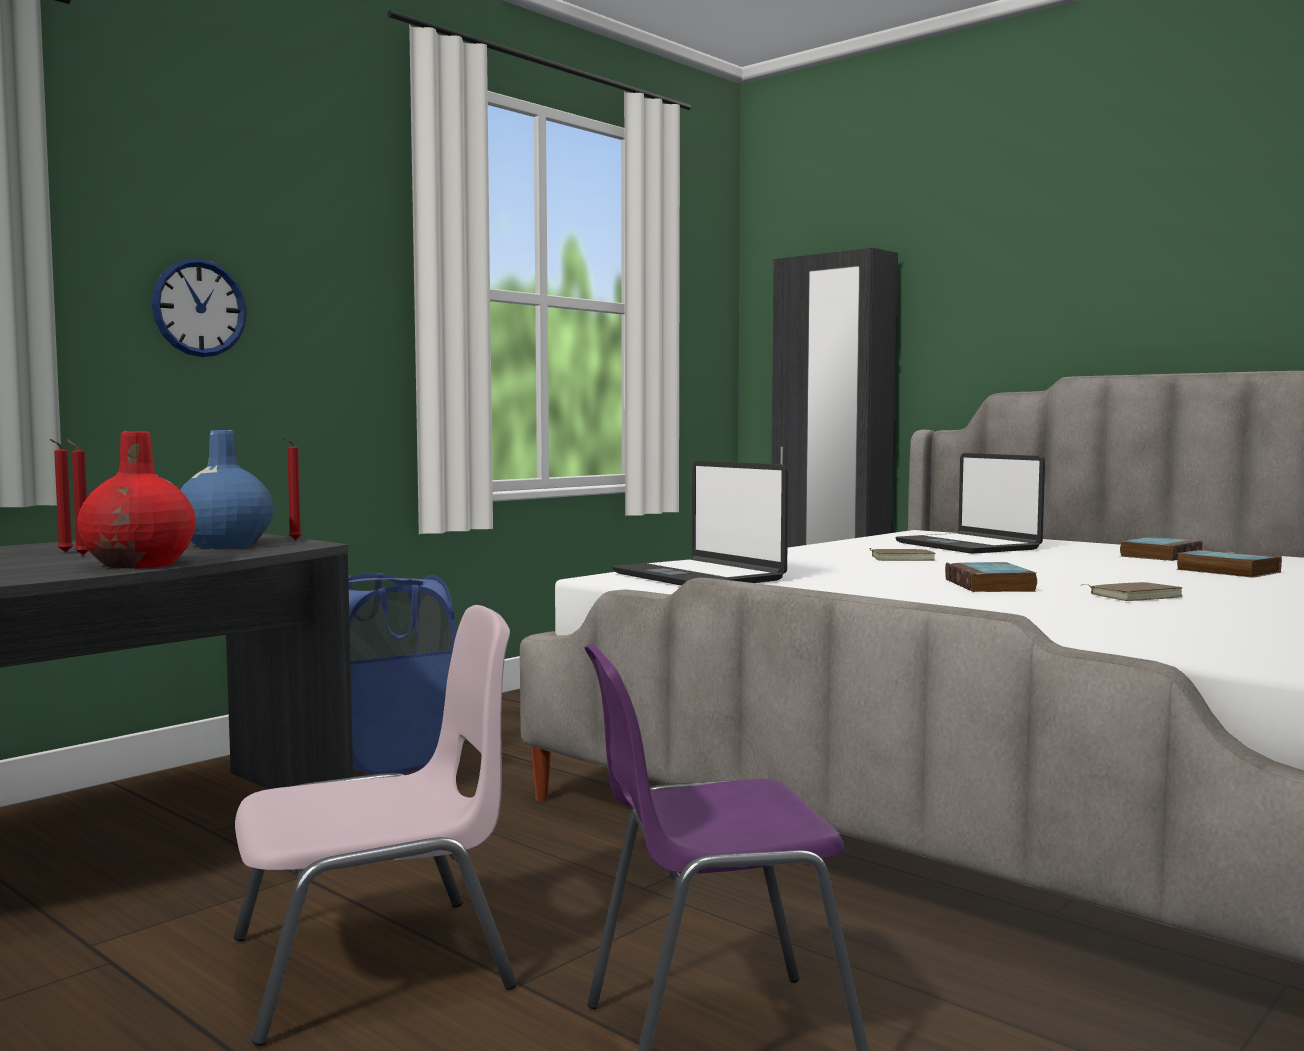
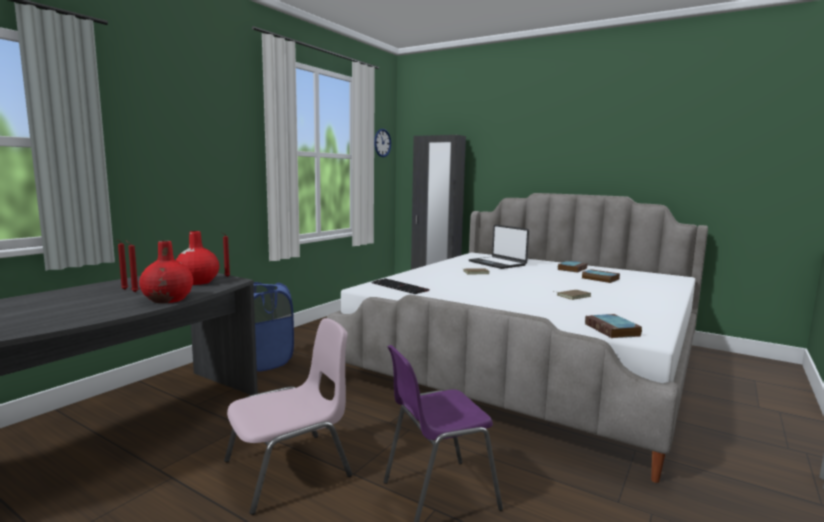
camera: 10 degrees left, 5 degrees up
(199, 308) = (170, 166): wall clock -> wall clock (382, 143)
(225, 545) = (197, 282): blue vase -> red vase
(699, 577) = (400, 287): laptop -> keyboard
(991, 586) = (517, 290): book -> book (613, 330)

